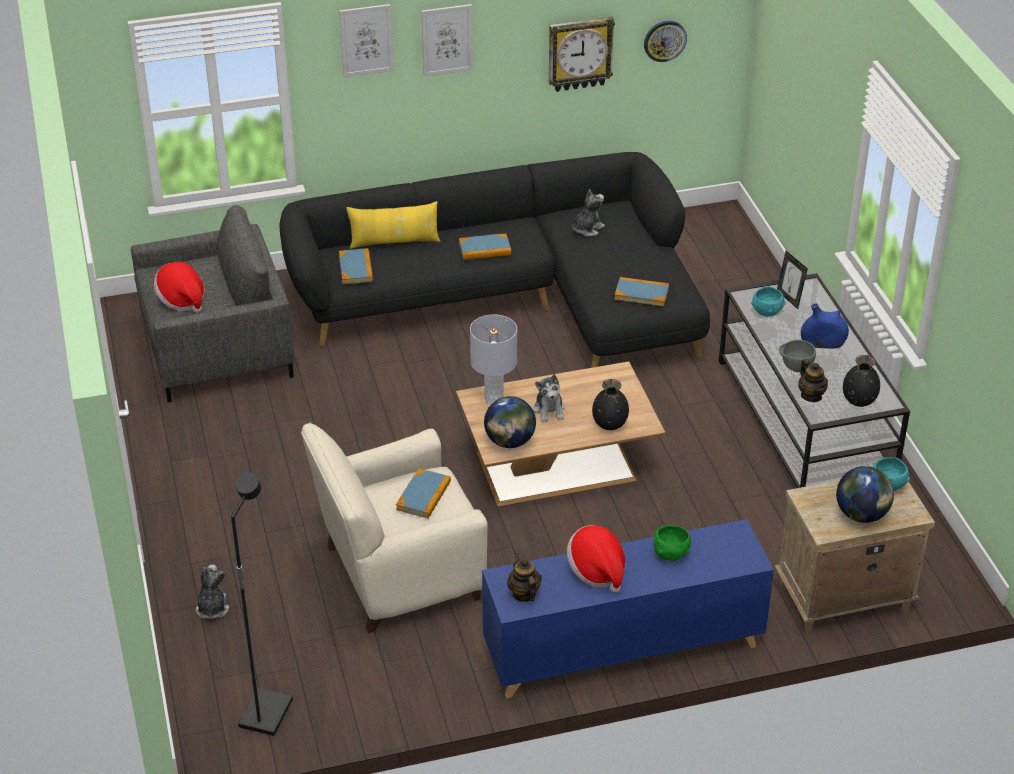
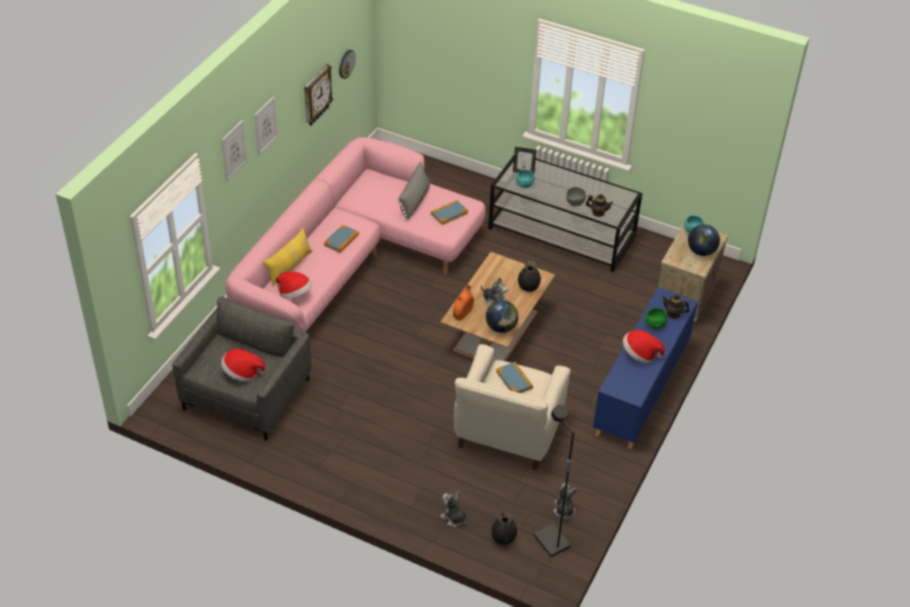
camera: 50 degrees left, 5 degrees up
(356, 268) = (294, 294): book -> hat
(494, 399) = (463, 312): grey table lamp -> orange vase
(513, 300) = (353, 262): black sofa -> pink sofa
(524, 594) = (629, 387): teapot -> teapot (673, 314)
(587, 229) = (373, 196): plush toy -> plush toy (564, 510)
(623, 259) = (414, 201): none -> grey pillow
(822, 344) = (567, 185): blue vase -> none
(858, 400) = (618, 202): black vase -> black vase (503, 539)

